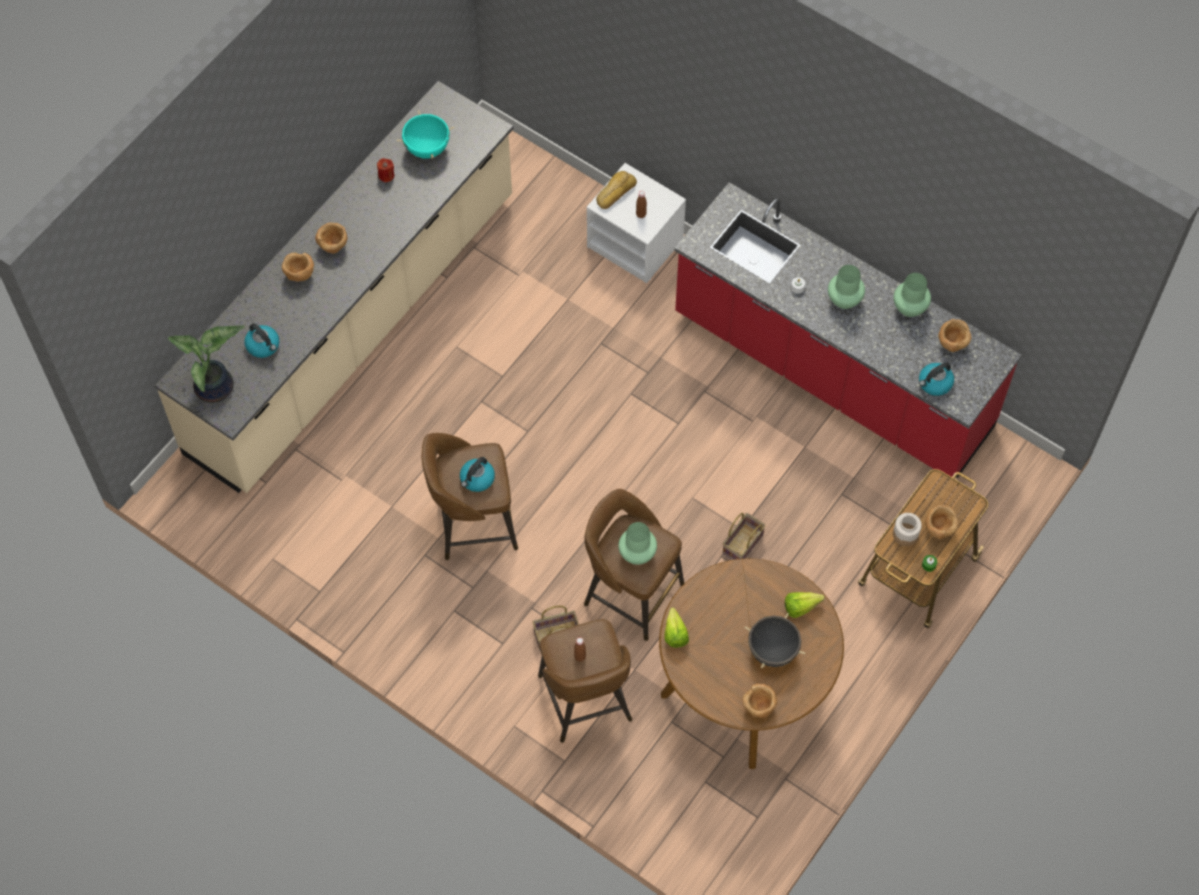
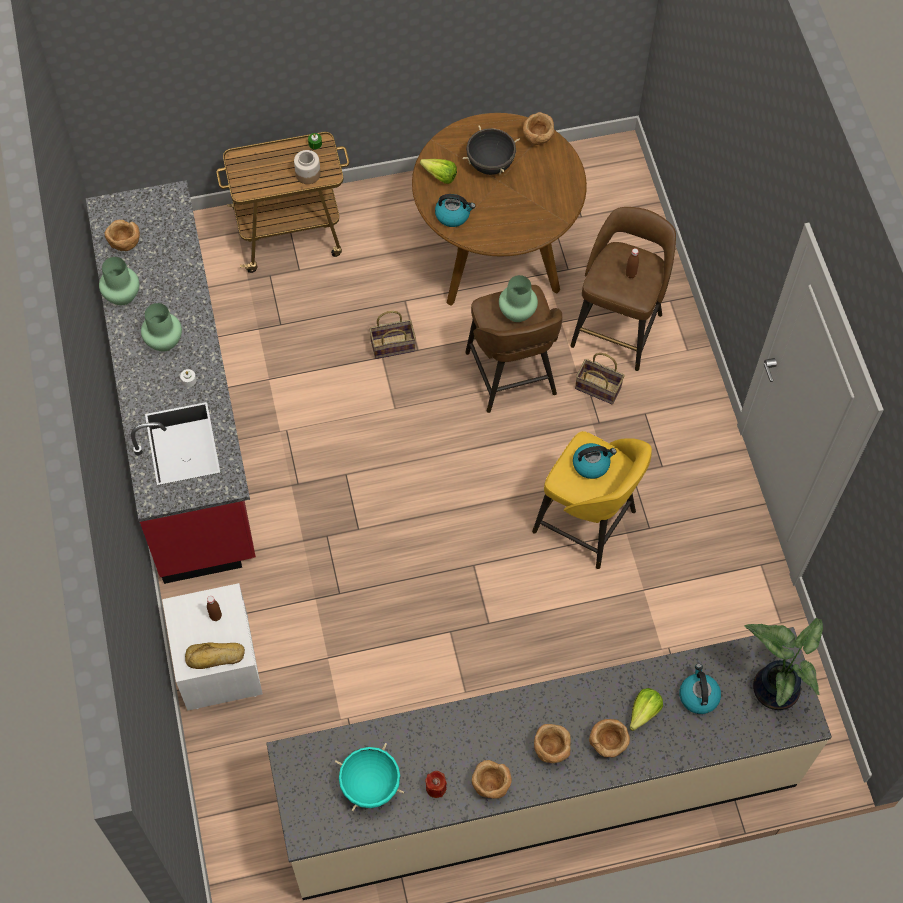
camera: 140 degrees left, 0 degrees up
(473, 523) = (587, 523): brown stool -> yellow stool
(675, 631) = (547, 227): lettuce -> lettuce (640, 715)
(934, 383) = (174, 227): kettle -> kettle (453, 215)
(939, 529) = (279, 160): brown bowl -> brown bowl (490, 785)

